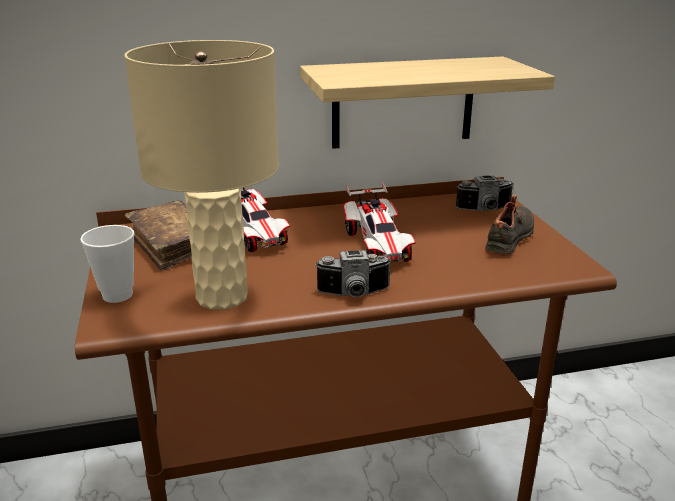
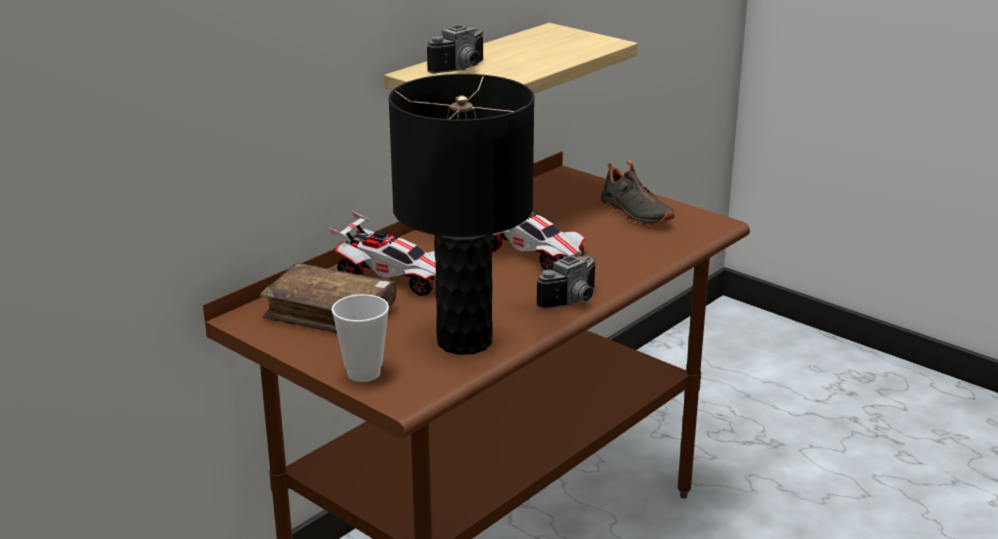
camera: 35 degrees left, 0 degrees up
(221, 297) = (464, 342): beige table lamp -> black table lamp
(485, 210) = (577, 191): camera -> camera (463, 69)
(511, 239) = (634, 214): black shoe -> black shoe turned 150 degrees clockwise

